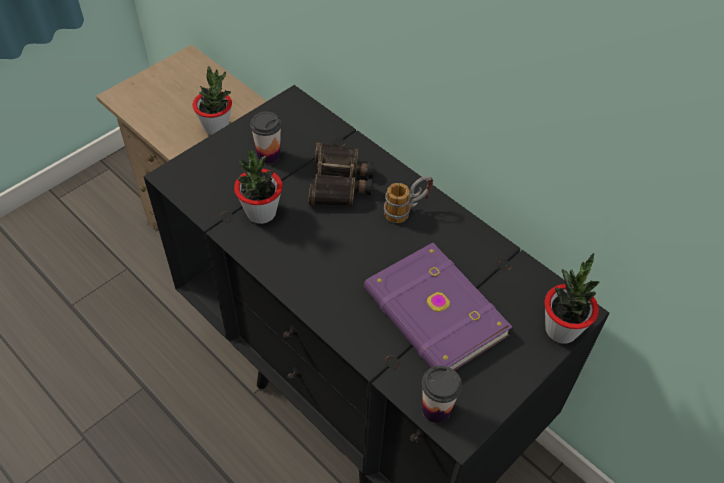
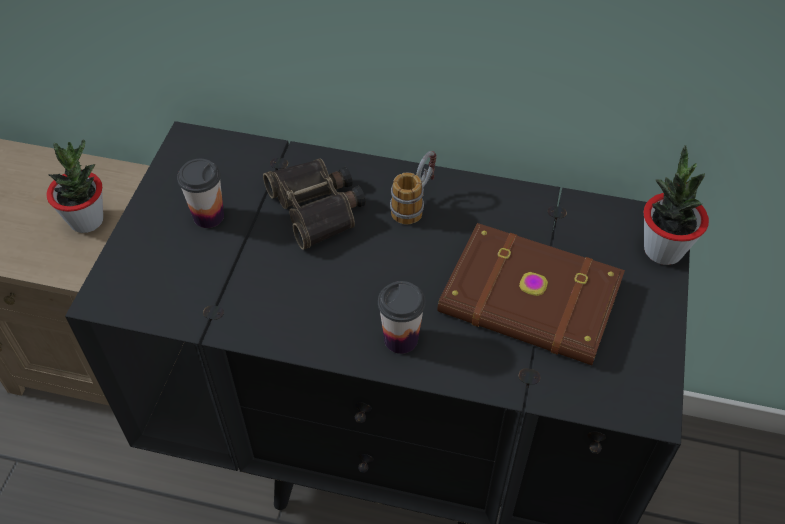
camera: 30 degrees left, 0 degrees up
(261, 213) = (252, 287): potted plant -> none
(433, 314) = (530, 301): purple book -> brown book
(436, 409) = (612, 401): cup -> cup (401, 339)

